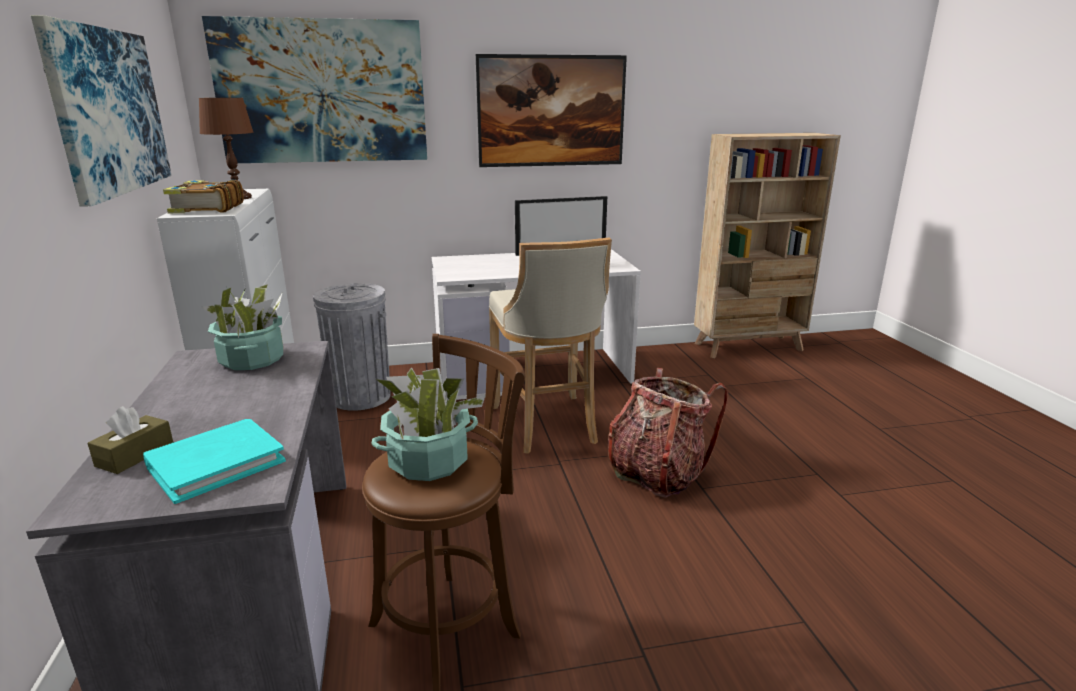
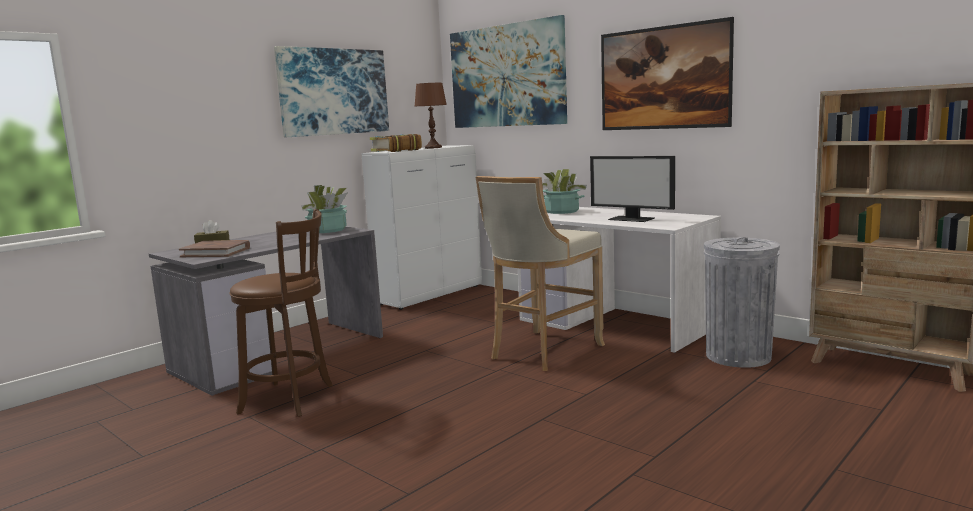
camera: 55 degrees right, 10 degrees down
(216, 464) = (216, 252): turquoise book -> brown book
(361, 397) = (484, 305): grey trash can -> grey trash can (738, 356)
(428, 462) = (273, 277): potted plant -> potted plant (562, 211)
(657, 473) = (536, 400): backpack -> none

